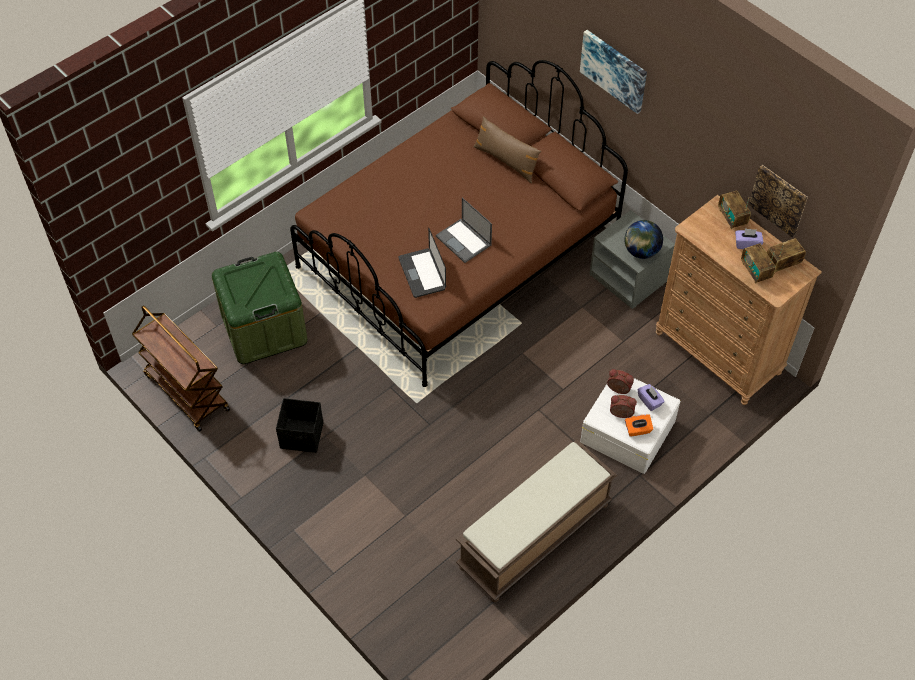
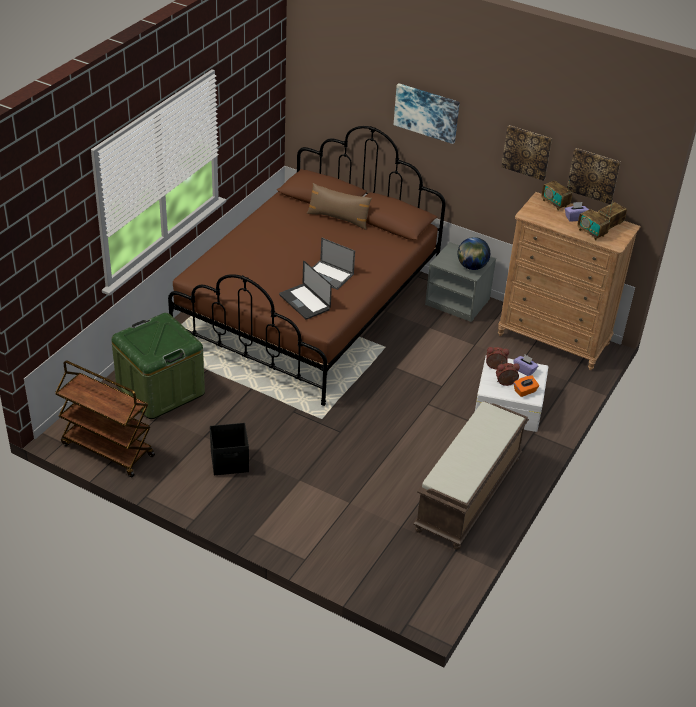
camera: 20 degrees left, 15 degrees down
(712, 149) = (527, 152): none -> picture

